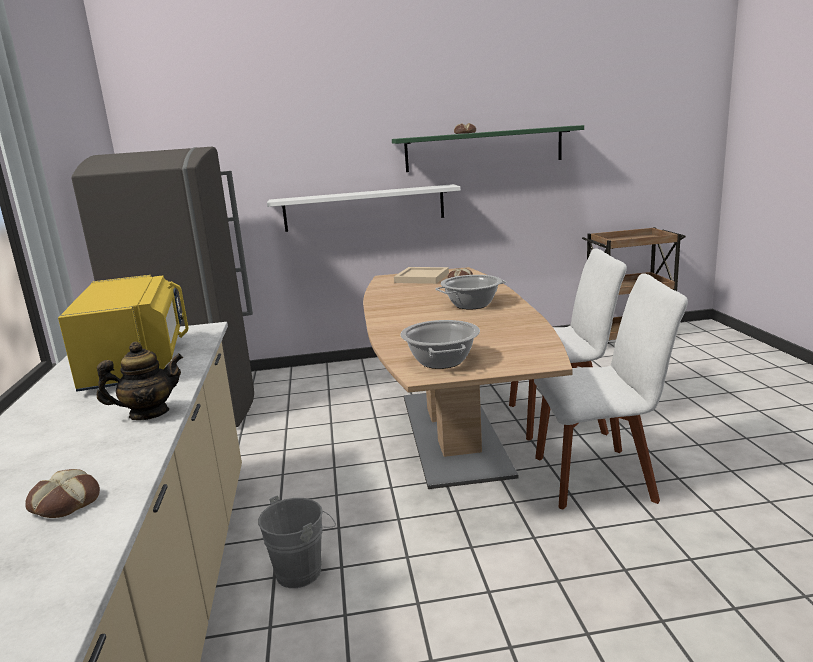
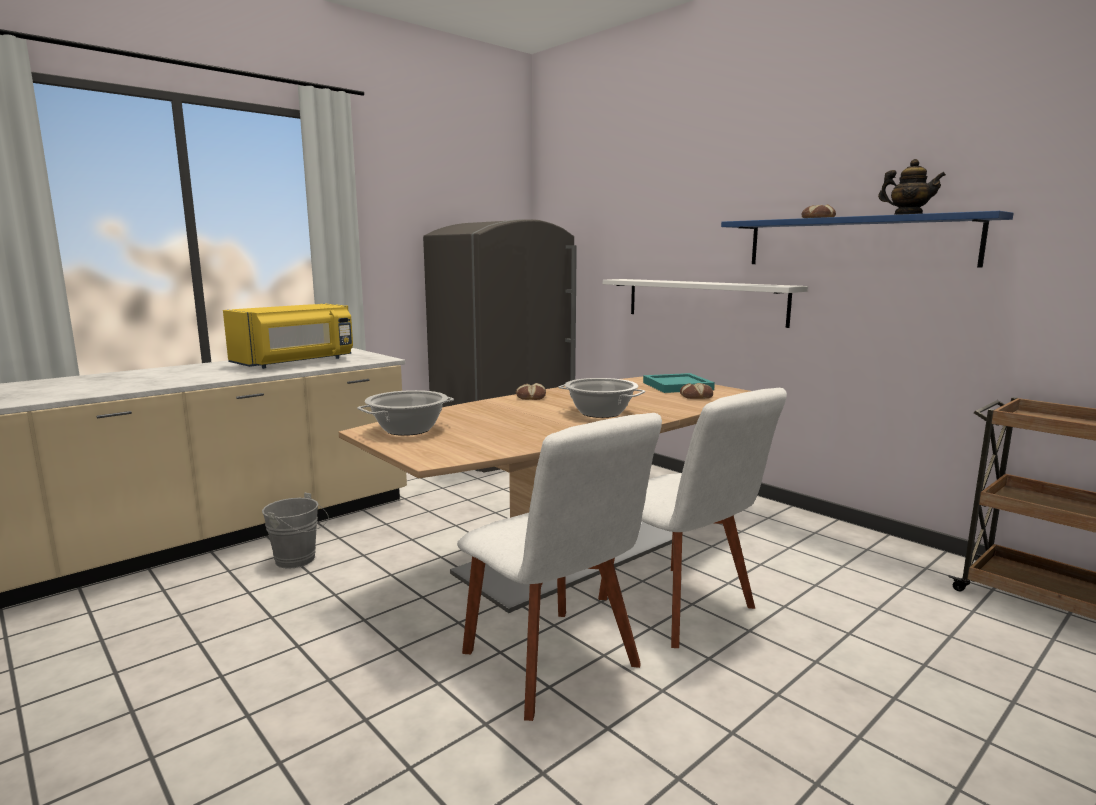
camera: 55 degrees right, 5 degrees down
(64, 503) = (69, 391): bread -> bread (530, 397)
(149, 414) = (200, 379): teapot -> teapot (908, 214)
(423, 277) = (678, 386): beige tray -> turquoise tray
(484, 149) = (855, 242): green shelf -> blue shelf

